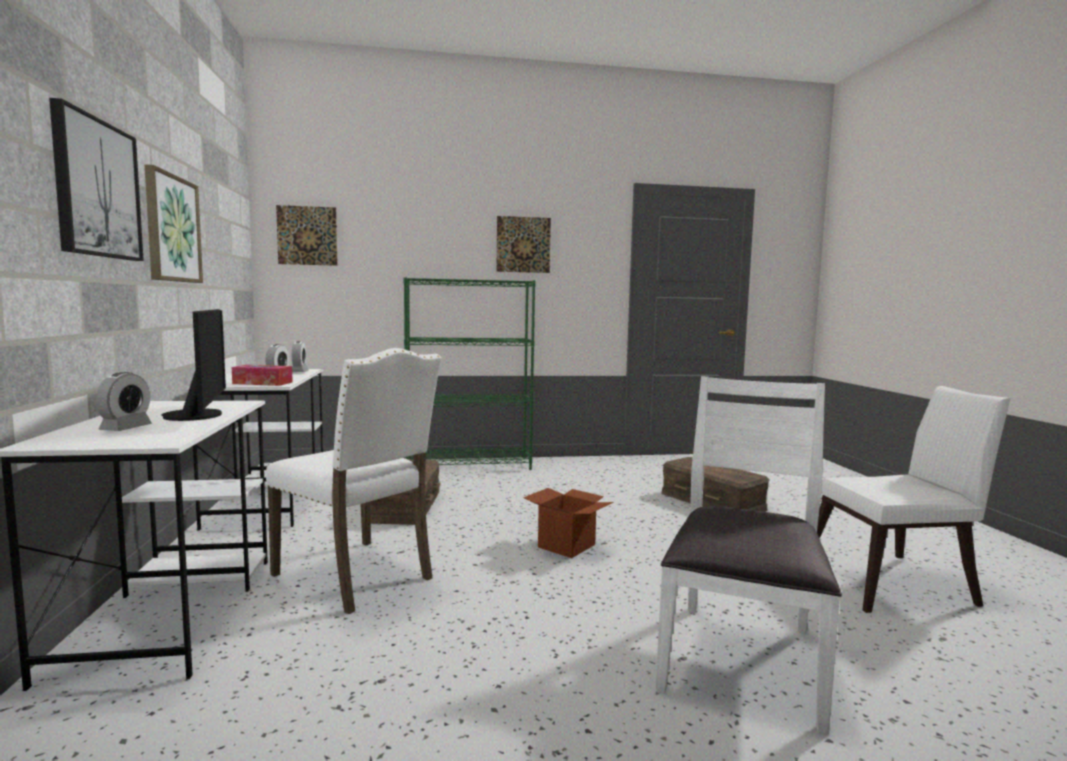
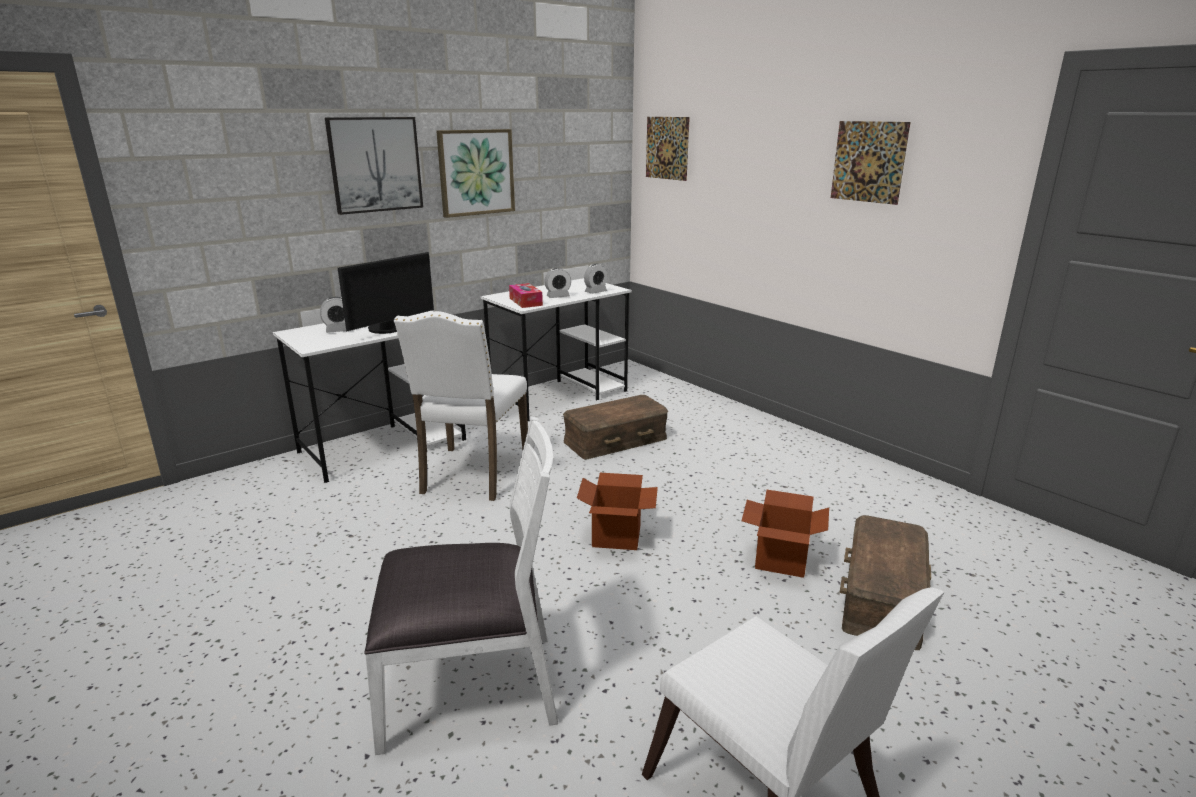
camera: 60 degrees right, 15 degrees up
(469, 464) = (760, 424): green bookcase -> none
(653, 510) = (781, 560): none -> cardboard box

